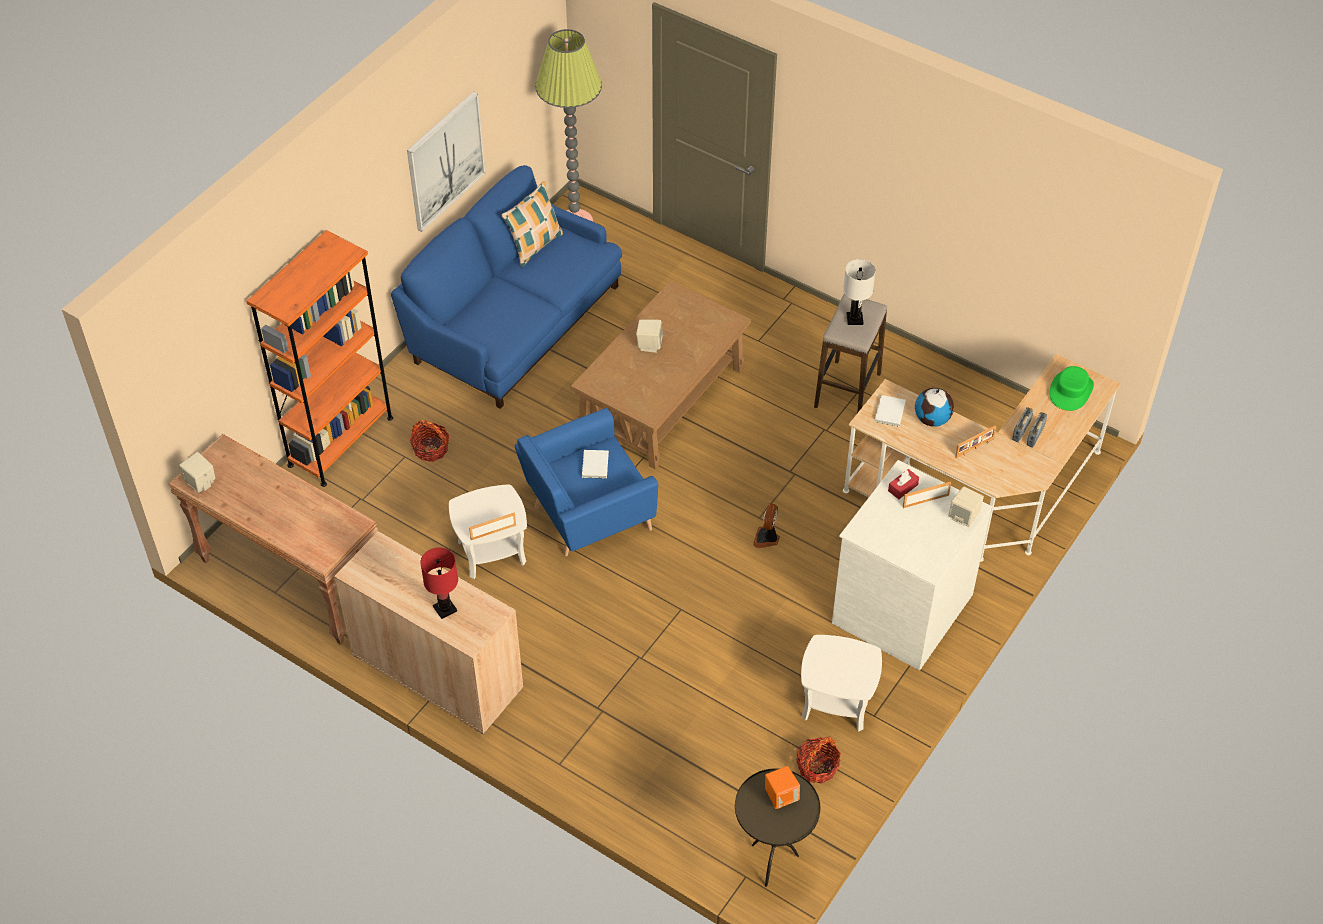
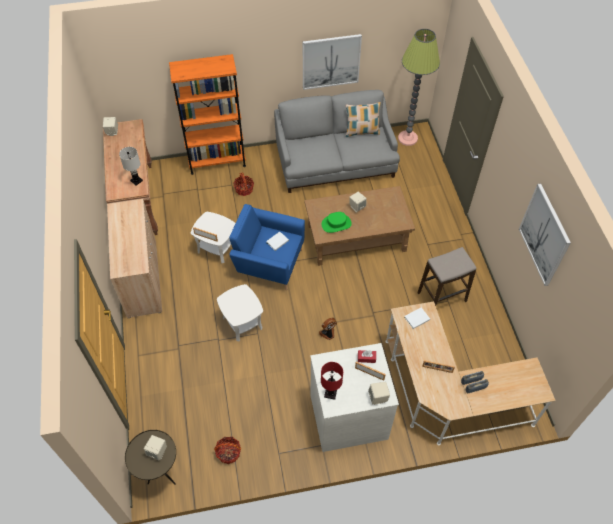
camera: 45 degrees right, 5 degrees up
(445, 608) = (126, 249): red table lamp -> red table lamp (330, 393)
(514, 321) = (335, 161): blue sofa -> grey sofa
(781, 796) = (157, 451): orange speaker -> beige speaker
(837, 703) = (270, 432): white side table -> white side table (242, 323)
(854, 319) = (452, 262): white table lamp -> white table lamp (136, 181)
(932, 419) = (433, 338): globe -> none
(968, 192) = (544, 235): none -> picture
(1070, 391) = (522, 382): green hat -> green hat (336, 224)

